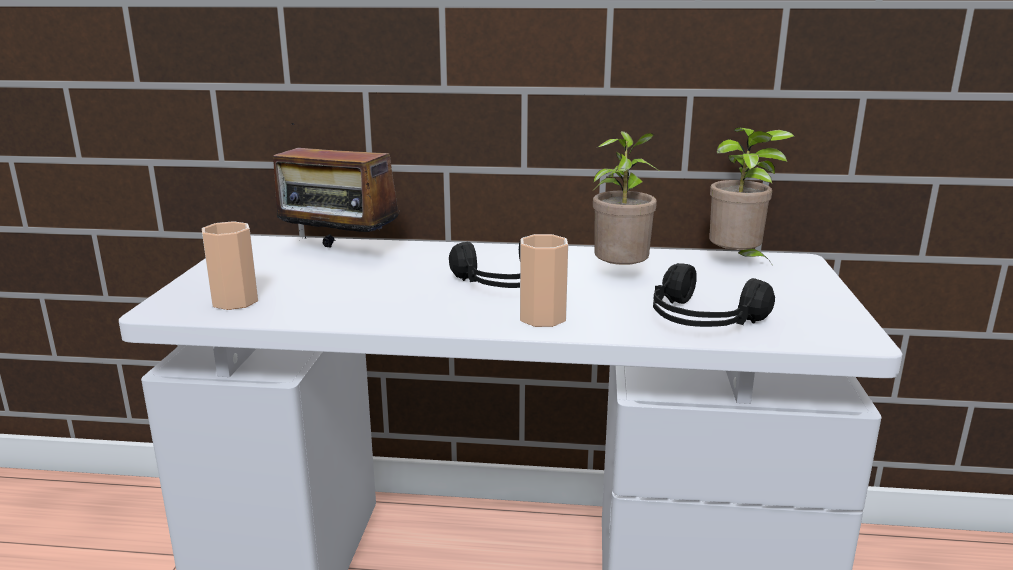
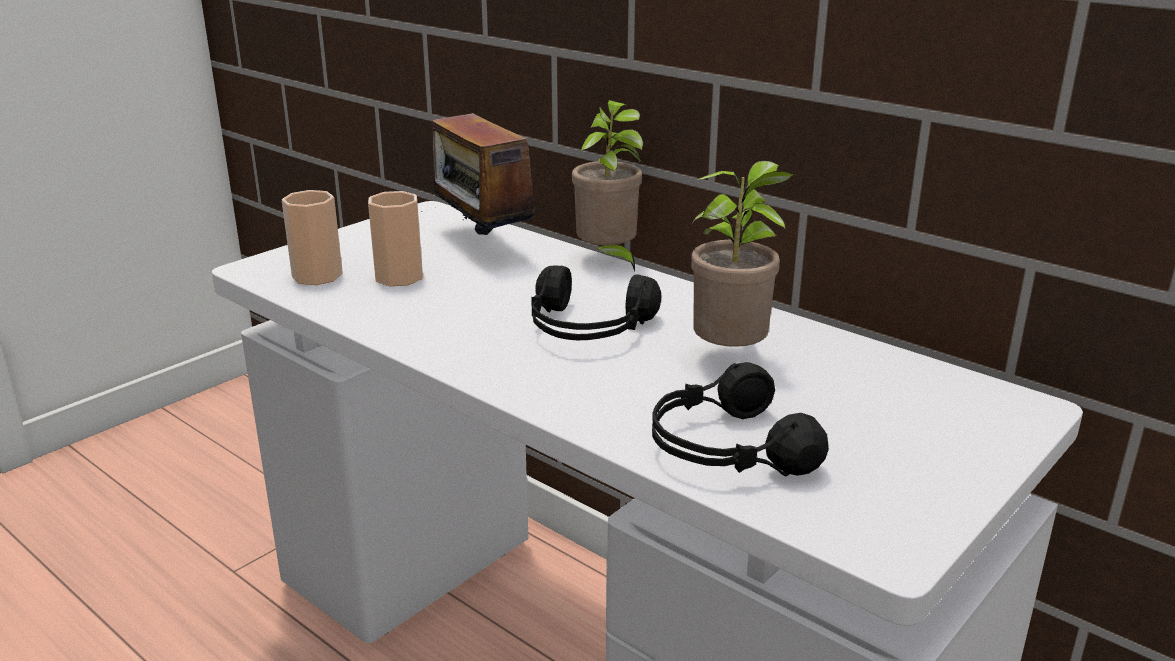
camera: 35 degrees right, 5 degrees up
(542, 318) = (552, 384): cup -> cup (399, 277)
(737, 263) = (924, 384): potted plant -> potted plant (608, 260)

